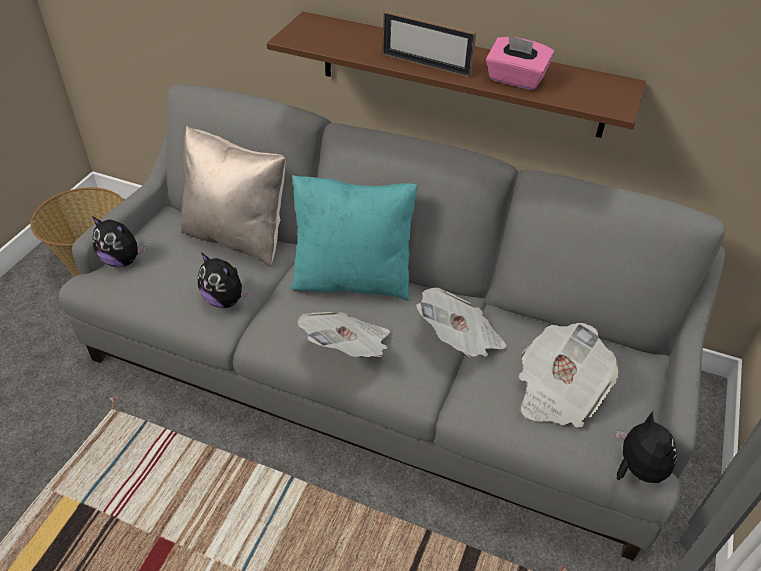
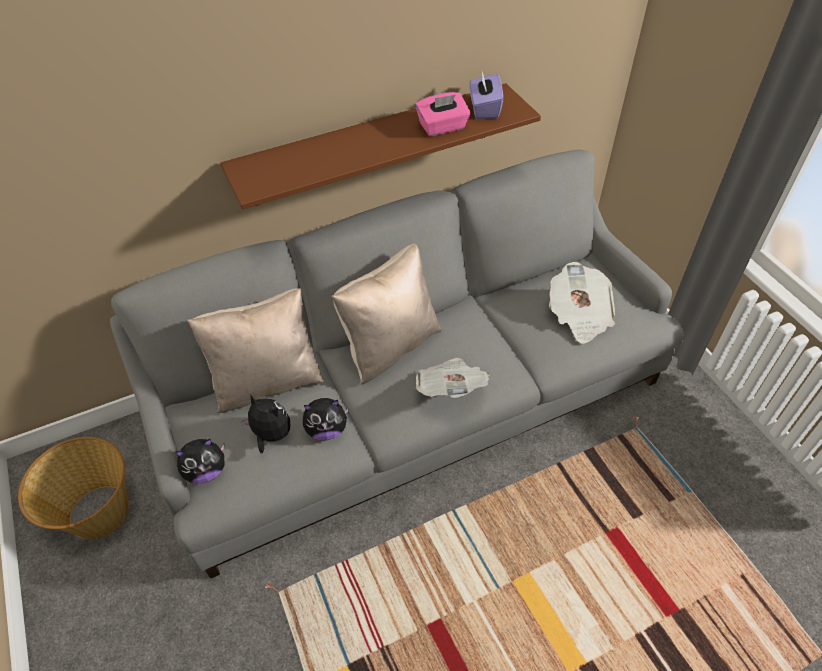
camera: 45 degrees left, 5 degrees up
(352, 279) = (390, 345): turquoise pillow -> beige pillow
(425, 65) = (376, 151): picture frame -> none
(460, 339) = (497, 330): newspaper -> none
(583, 88) = (484, 109): none -> purple tissue box
(636, 469) = (654, 325): plush toy -> plush toy (271, 435)

